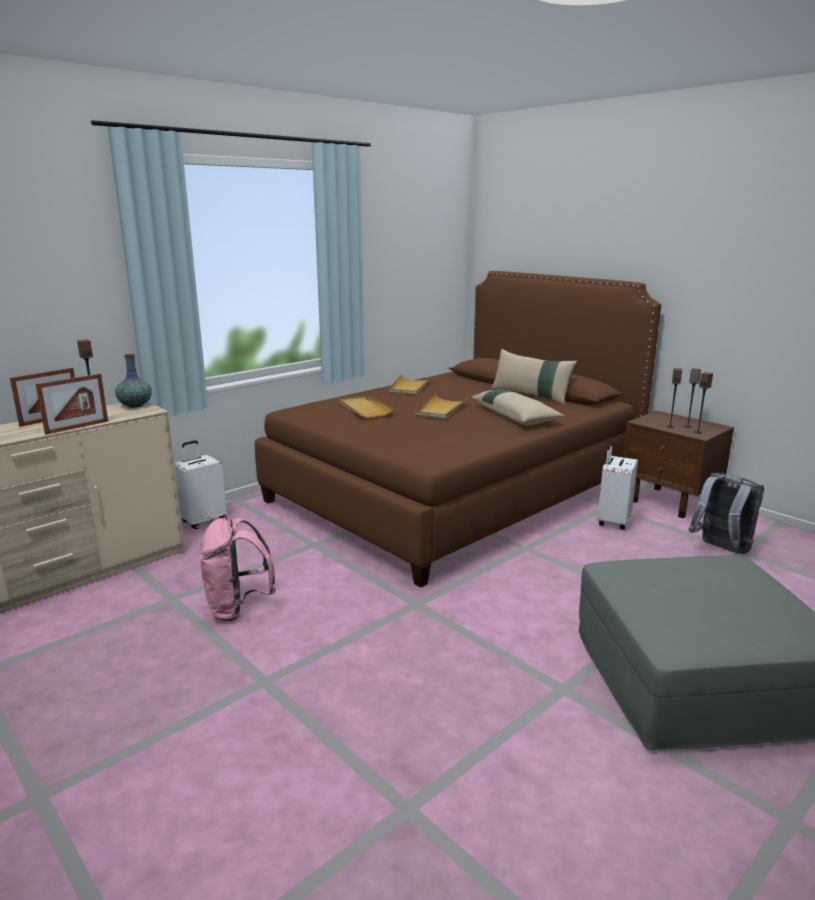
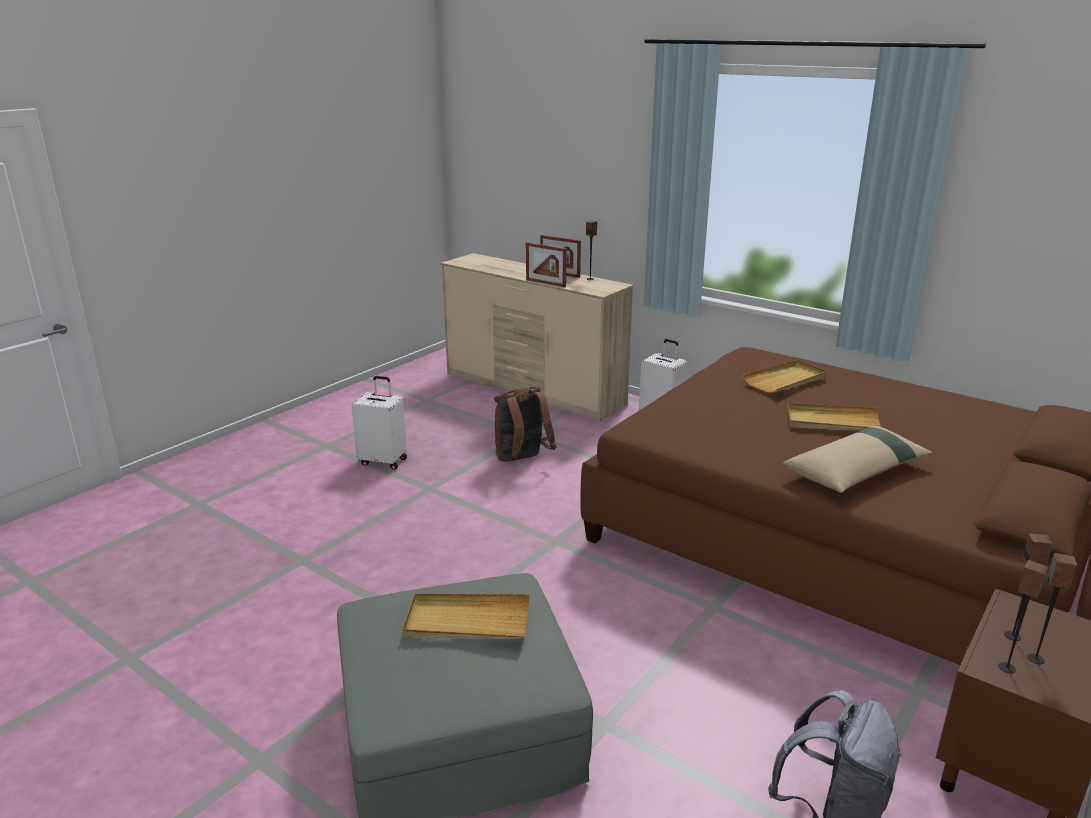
camera: 80 degrees right, 5 degrees up
(135, 405) = (611, 286): vase -> none
(238, 608) = (522, 460): pink backpack -> brown backpack
(409, 387) = (922, 397): beige tray -> beige tray (467, 621)
(531, 395) = (991, 482): beige pillow -> none
(612, 521) = (856, 693): white suitcase -> white suitcase (383, 461)

